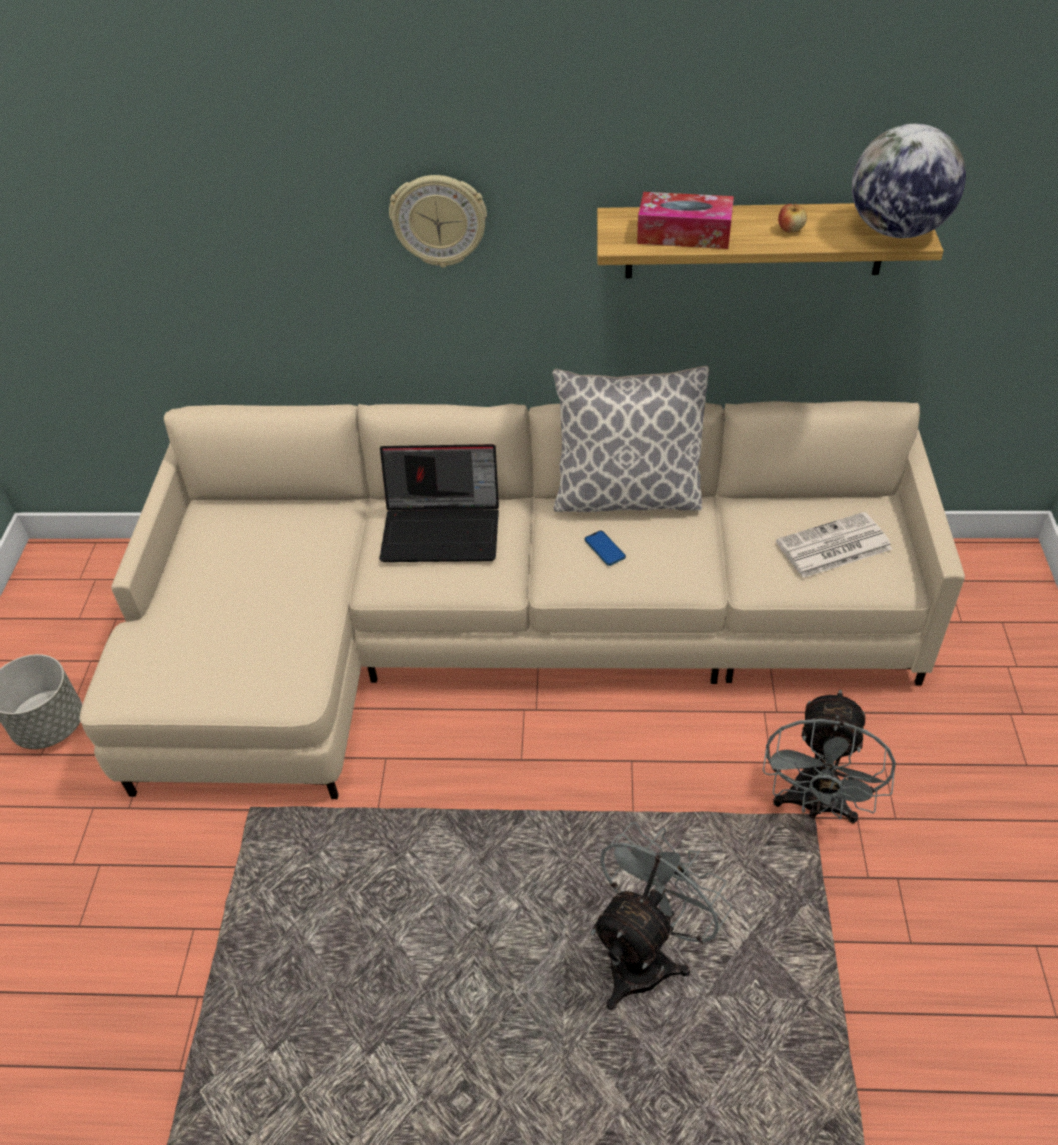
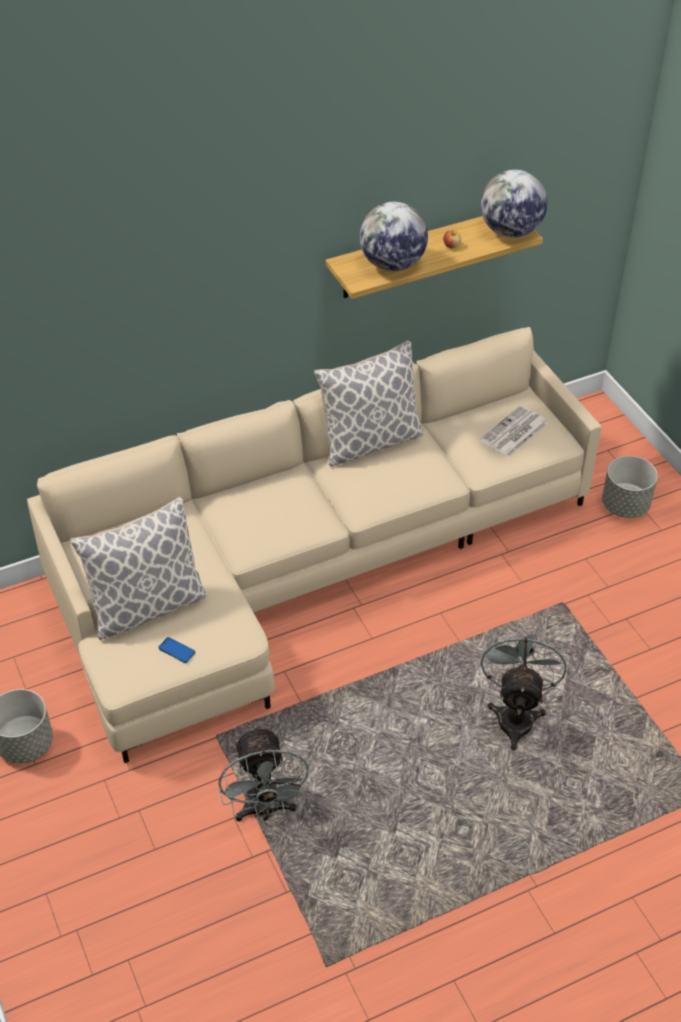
camera: 30 degrees left, 0 degrees up
(215, 608) = (147, 606): none -> pillow
(439, 220) = (225, 293): wall clock -> none
(443, 529) = (265, 502): laptop -> none
(604, 549) = (380, 479): phone -> phone (176, 650)
(684, 234) = (392, 264): tissue box -> globe
(815, 806) = (561, 597): grey fan -> grey fan (265, 810)
(987, 709) = (625, 505): none -> grey planter

